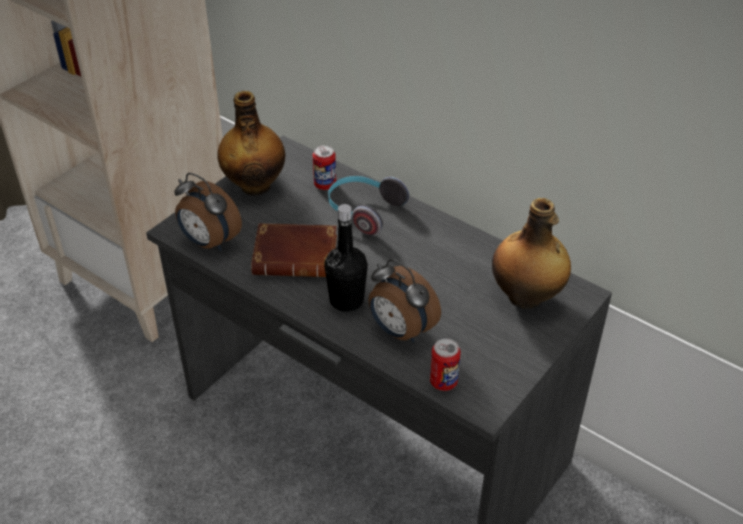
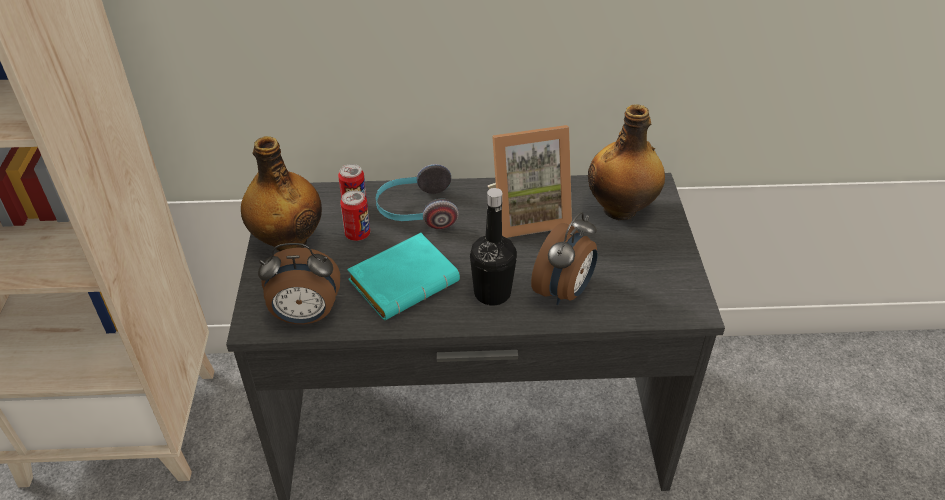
camera: 40 degrees left, 0 degrees up
(298, 255) = (404, 280): brown book -> turquoise book
(400, 331) = (564, 291): alarm clock -> alarm clock turned 60 degrees counterclockwise
(443, 259) = (527, 214): none -> picture frame
(443, 382) = (644, 310): can -> can (357, 234)

